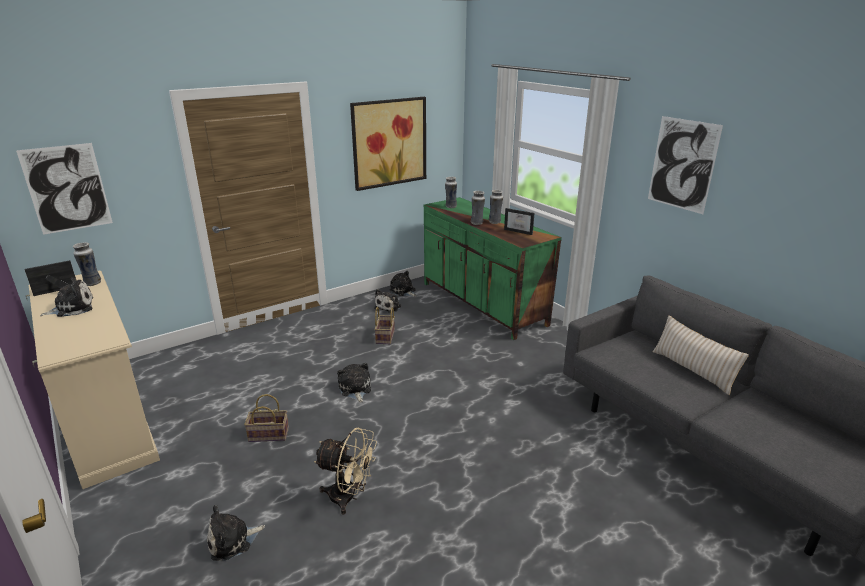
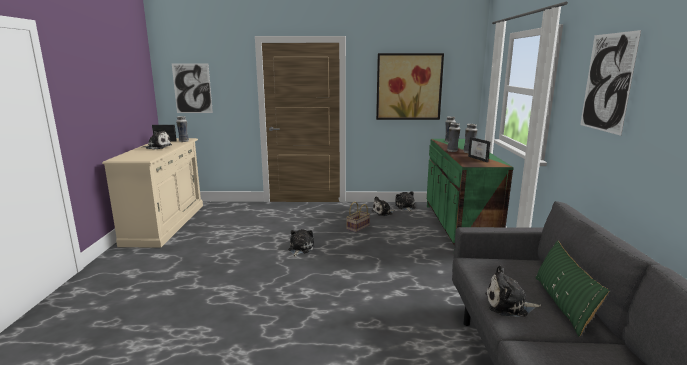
camera: 35 degrees right, 10 degrees down
(232, 540) = (136, 295): plush toy -> plush toy (509, 305)
(267, 435) = (221, 254): basket -> none
(349, 497) = (217, 302): beige fan -> none
(692, 370) = (562, 304): beige pillow -> green pillow

